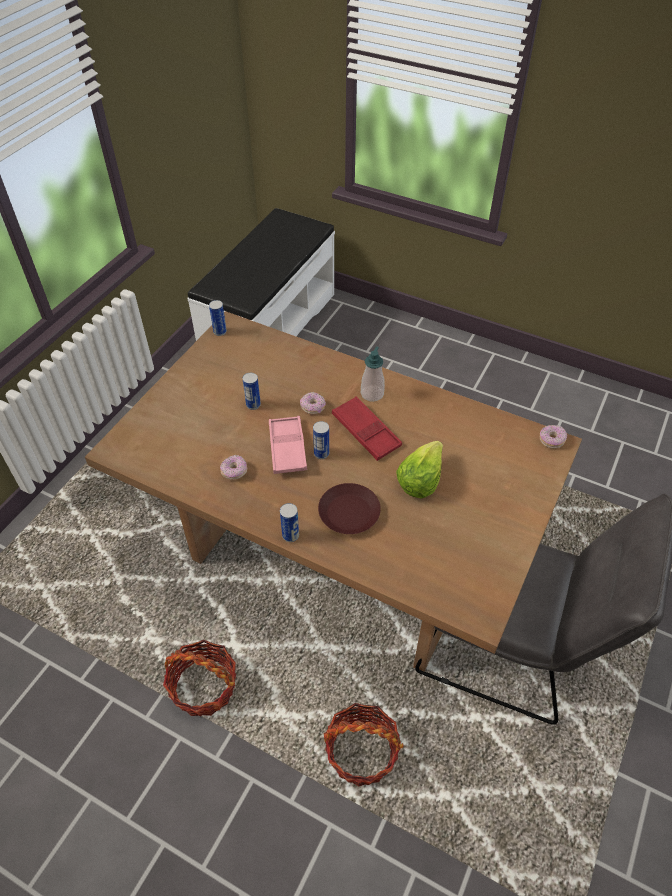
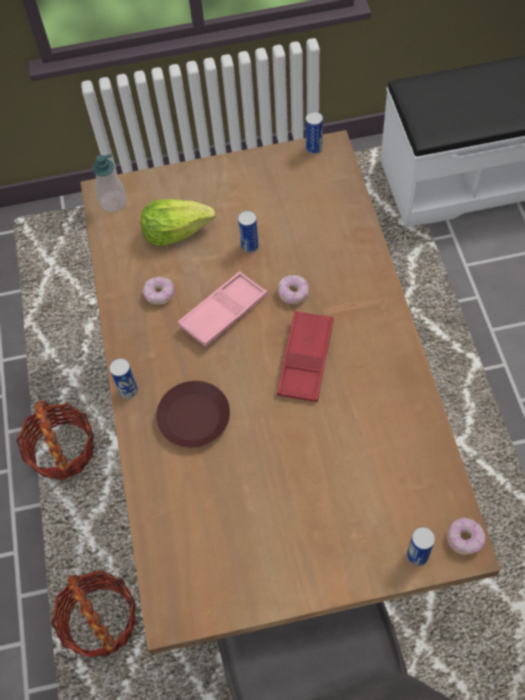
camera: 55 degrees right, 10 degrees up
(321, 453) = (243, 344): can -> can (417, 555)
(372, 394) = (361, 328): soap dispenser -> soap dispenser (113, 202)
(420, 479) = (289, 449): lettuce -> lettuce (176, 231)

